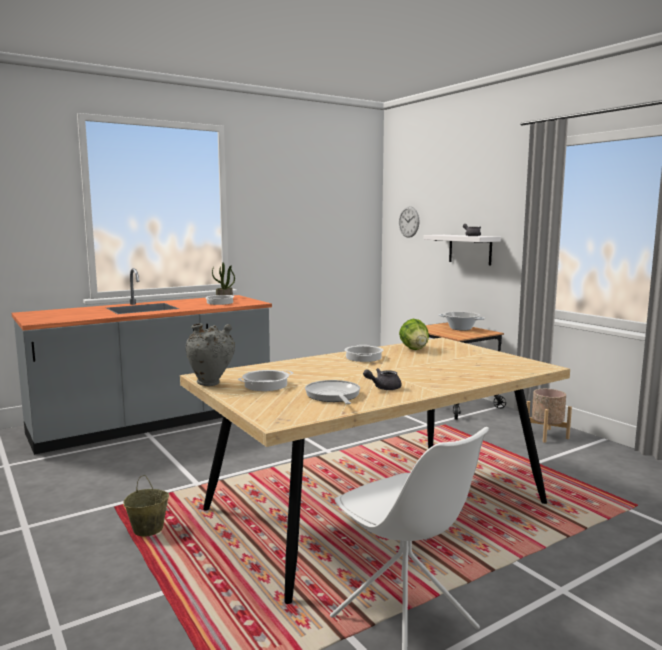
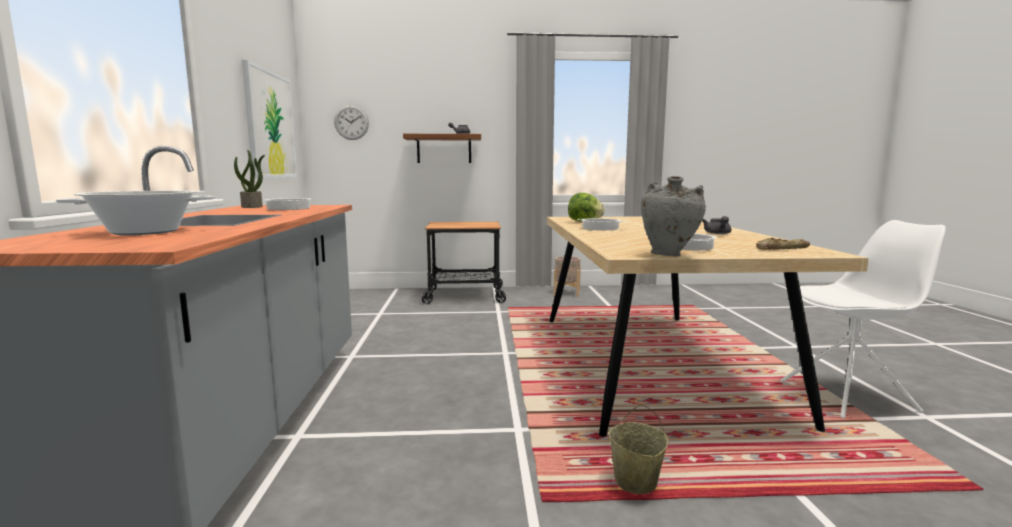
camera: 60 degrees left, 0 degrees up
(290, 408) = (781, 248): none -> bread
(321, 231) = (270, 125): none -> picture
(333, 396) = (740, 241): frying pan -> none
(460, 328) = (462, 223): cooking pot -> cooking pot (145, 232)
(470, 249) = (444, 149): white shelf -> brown shelf

